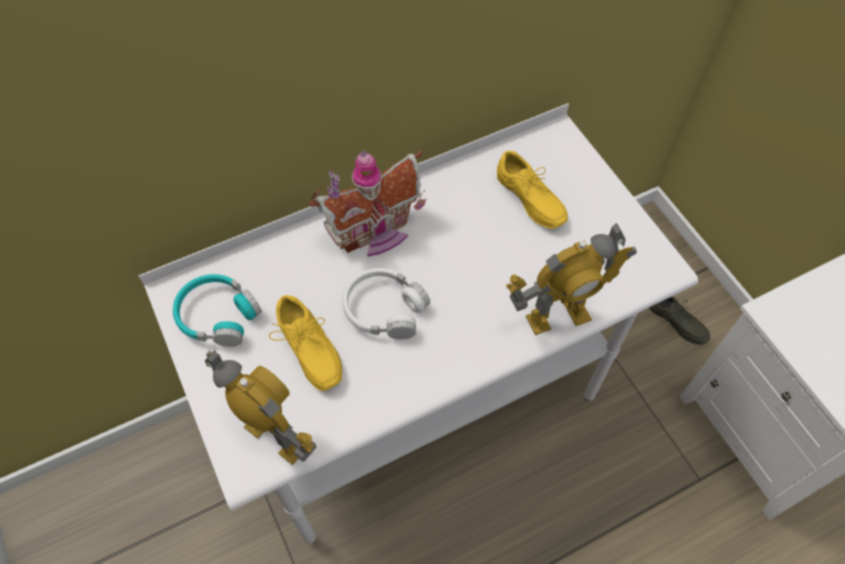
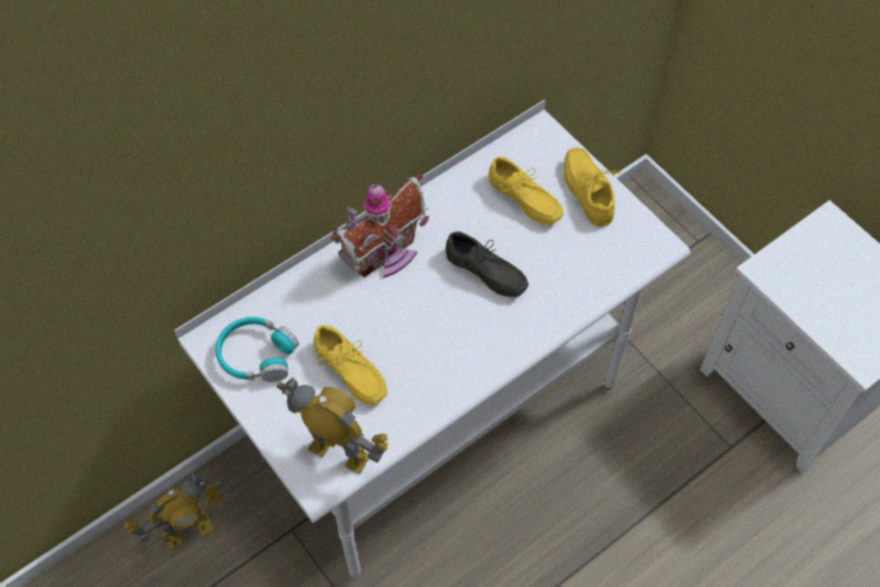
camera: 10 degrees left, 0 degrees up
(384, 309) = (410, 324): white headphones -> none
(557, 316) = (569, 305): toy robot -> toy robot (188, 531)
(601, 200) = (590, 190): none -> yellow shoe
(675, 323) = (685, 296): grey shoe -> grey shoe (484, 274)

